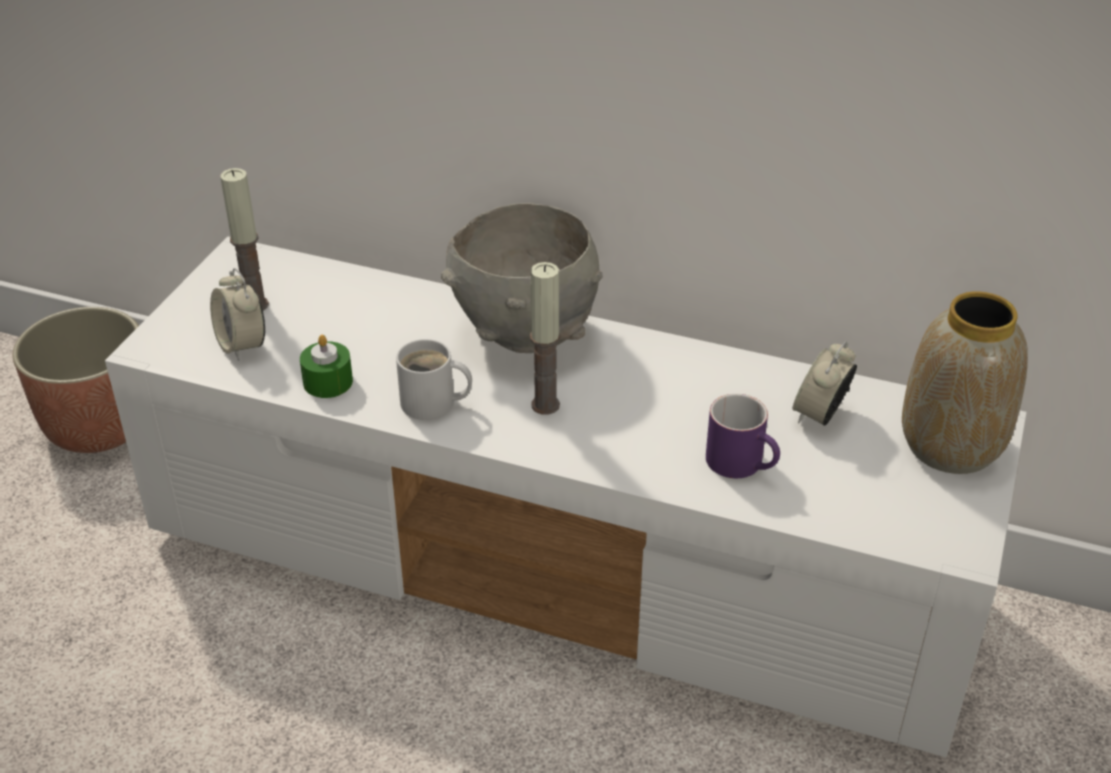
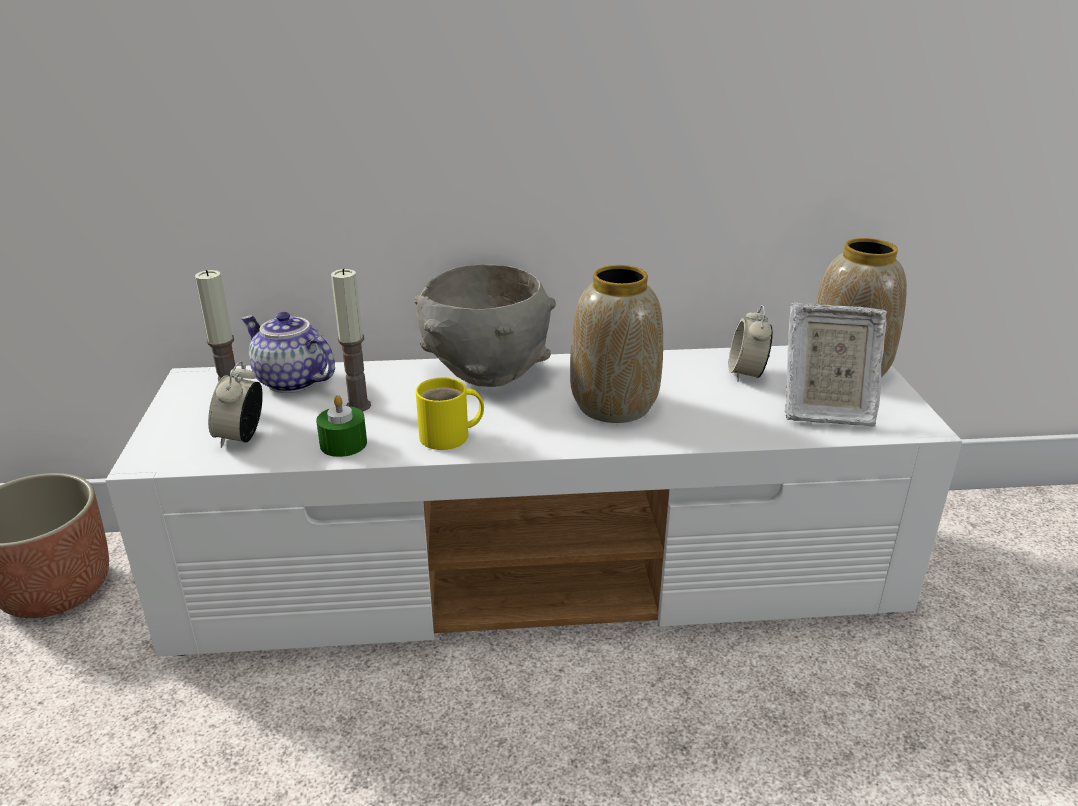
camera: 25 degrees left, 10 degrees down
(242, 345) = (241, 437): alarm clock -> alarm clock turned 60 degrees clockwise
(326, 286) = (290, 382): none -> teapot
(432, 404) = (449, 437): white mug -> yellow mug
(545, 405) = (543, 415): candle -> candle (358, 406)
(630, 414) = (613, 405): none -> vase
(744, 464) = (725, 415): purple mug -> none
(865, 495) = (824, 411): none -> picture frame

